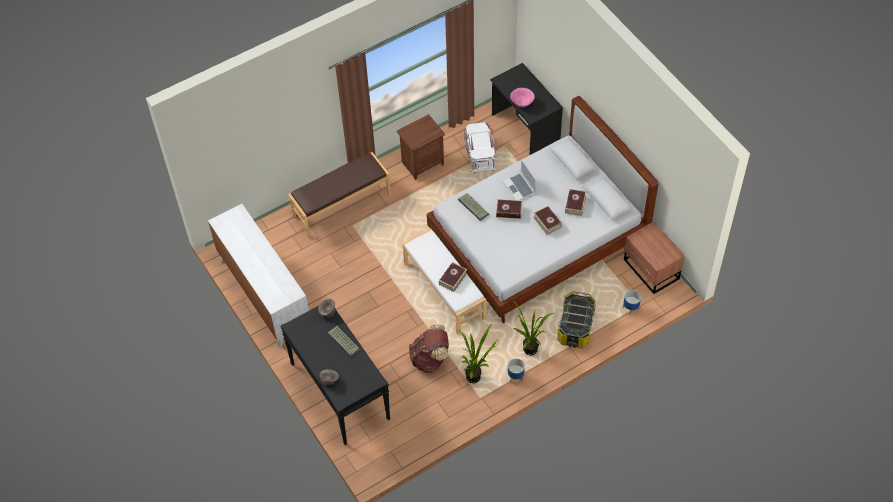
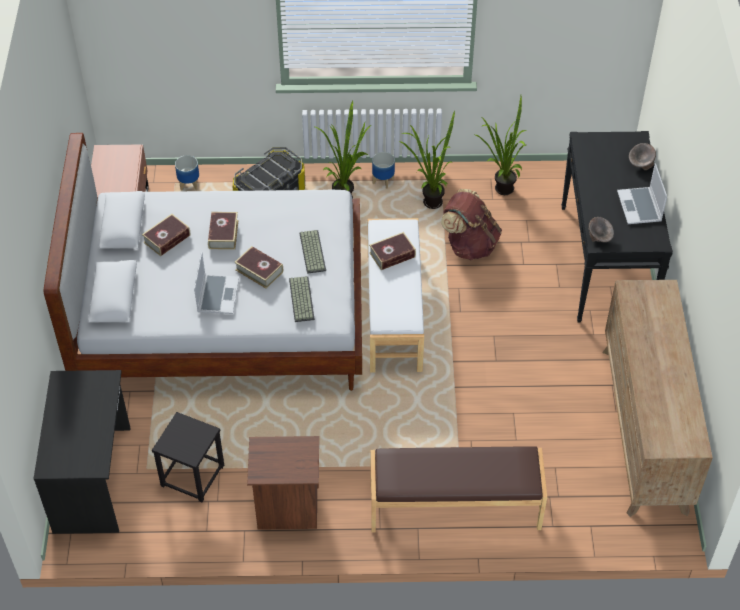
camera: 150 degrees left, 5 degrees down
(264, 294) = (644, 429): white dresser -> brown dresser
(314, 347) = (640, 207): none -> laptop
(344, 341) = (596, 196): keyboard -> keyboard (311, 251)
(438, 412) = (499, 189): none -> potted plant
(479, 154) = (193, 476): white storage box -> black stool
(522, 103) = (100, 408): pink bowl -> none

